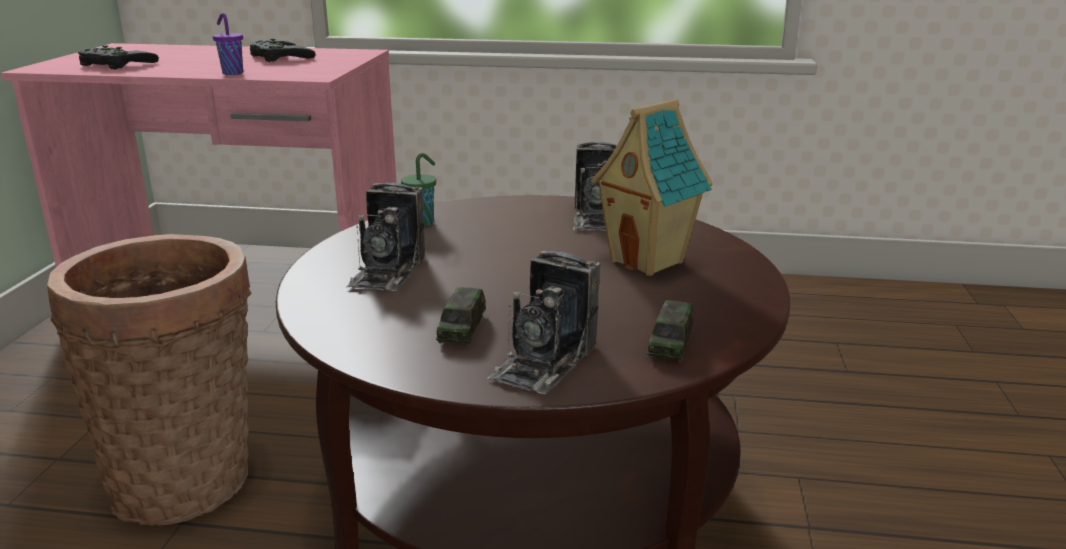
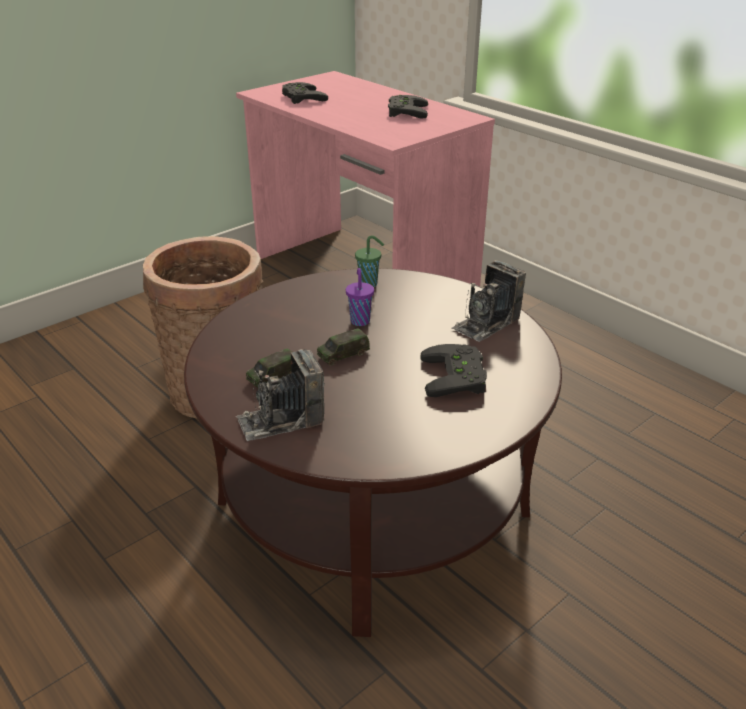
camera: 40 degrees right, 10 degrees up
(232, 73) = (349, 125): purple cup -> purple cup (360, 320)
(387, 271) = (296, 316): camera -> none
(649, 261) = (458, 377): toy house -> black game controller
(670, 344) = (365, 445): toy car -> toy car (343, 354)

